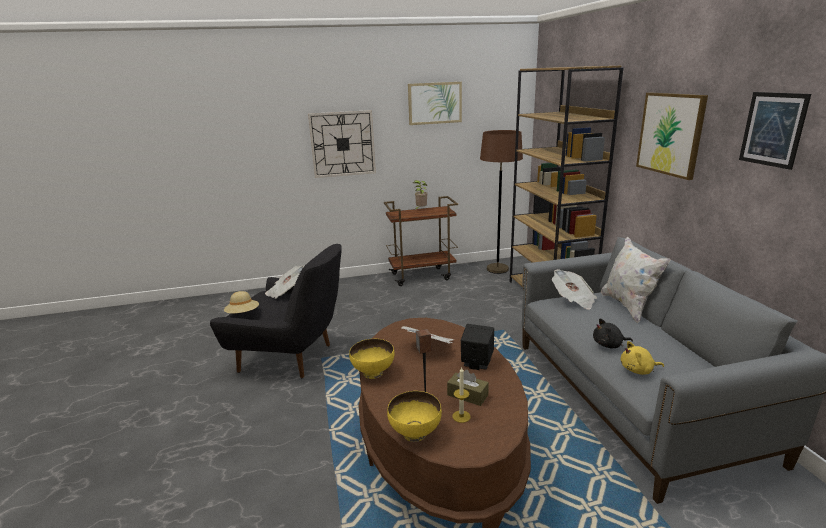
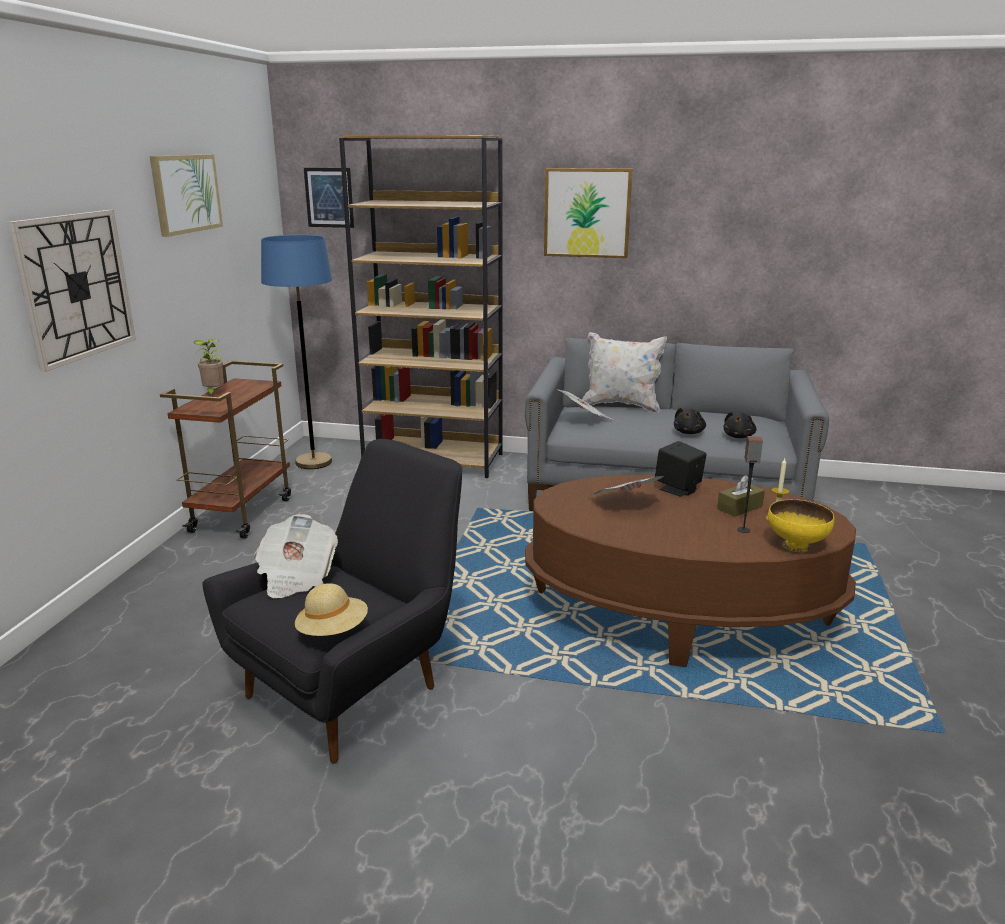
camera: 65 degrees left, 0 degrees up
(373, 373) = (660, 545): yellow bowl -> none
(497, 269) = (313, 462): brown floor lamp -> blue floor lamp
(638, 370) = (738, 436): yellow plush toy -> black plush toy
(772, 129) = (712, 197): picture -> picture (329, 197)

